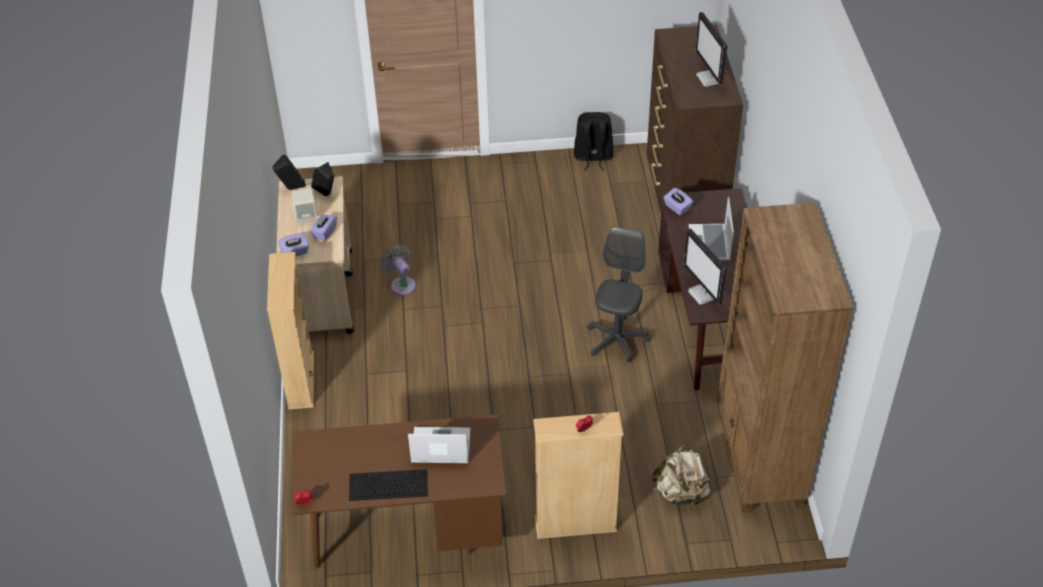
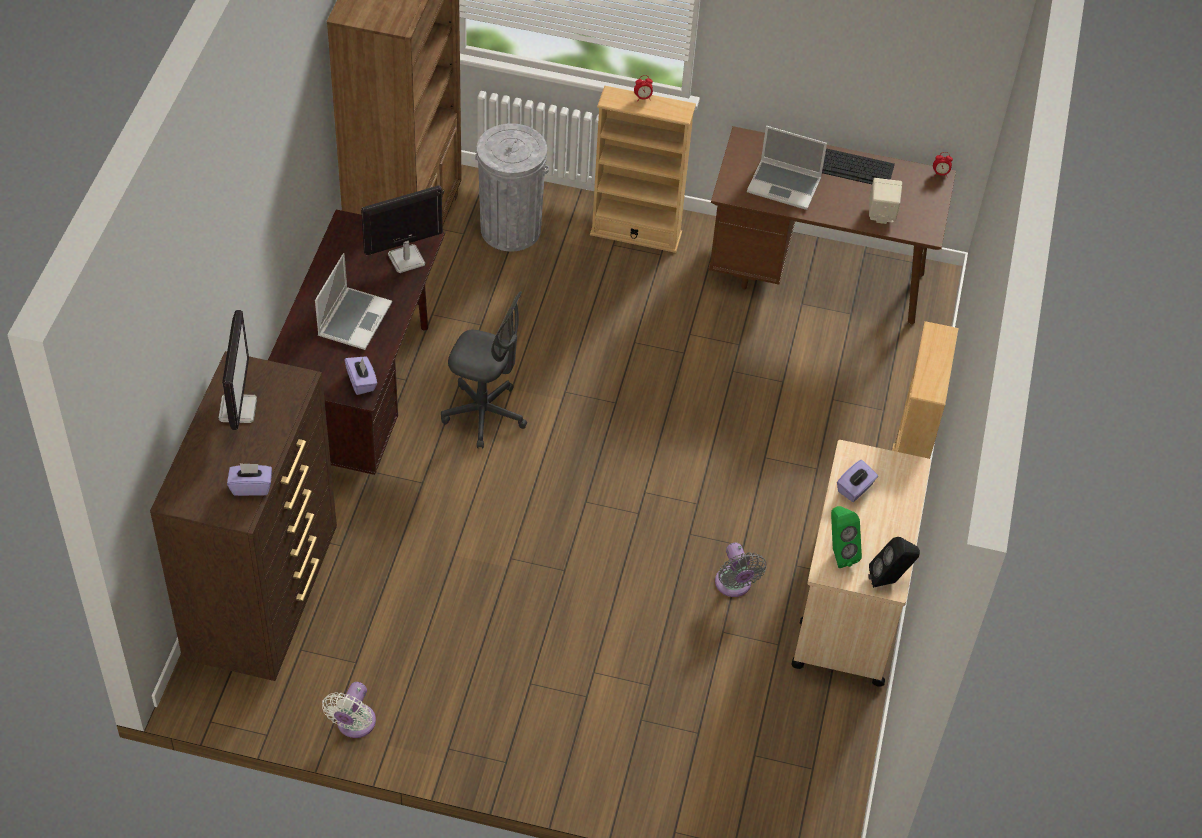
camera: 165 degrees left, 5 degrees up
(295, 252) = (901, 470): purple tissue box -> purple tissue box (251, 487)
(306, 215) = (875, 526): beige speaker -> beige speaker (881, 214)
(326, 194) = (839, 553): black speaker -> green speaker
(593, 157) = (354, 725): black backpack -> white fan
(617, 340) = (484, 414): grey office chair -> grey office chair turned 105 degrees counterclockwise
(680, 493) = (510, 229): beige backpack -> grey trash can
(703, 294) = (405, 259): monitor -> monitor turned 105 degrees counterclockwise

